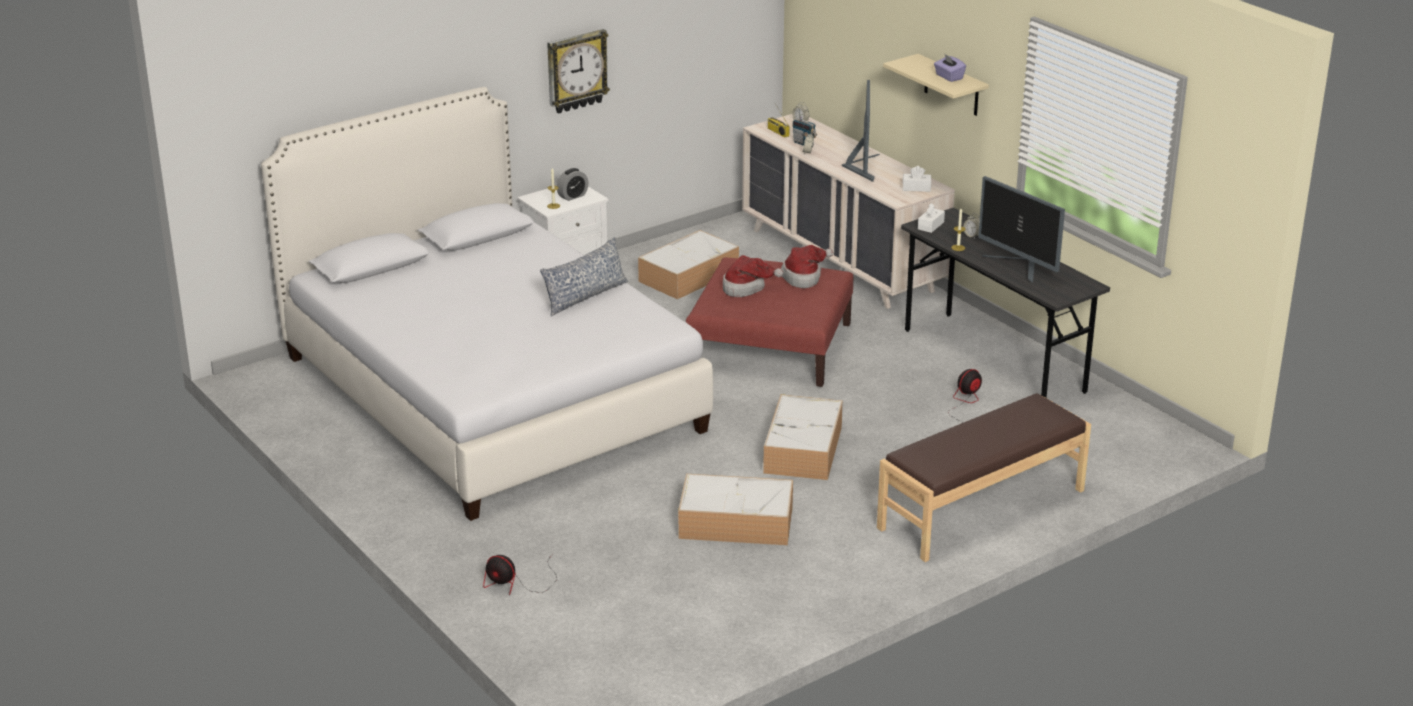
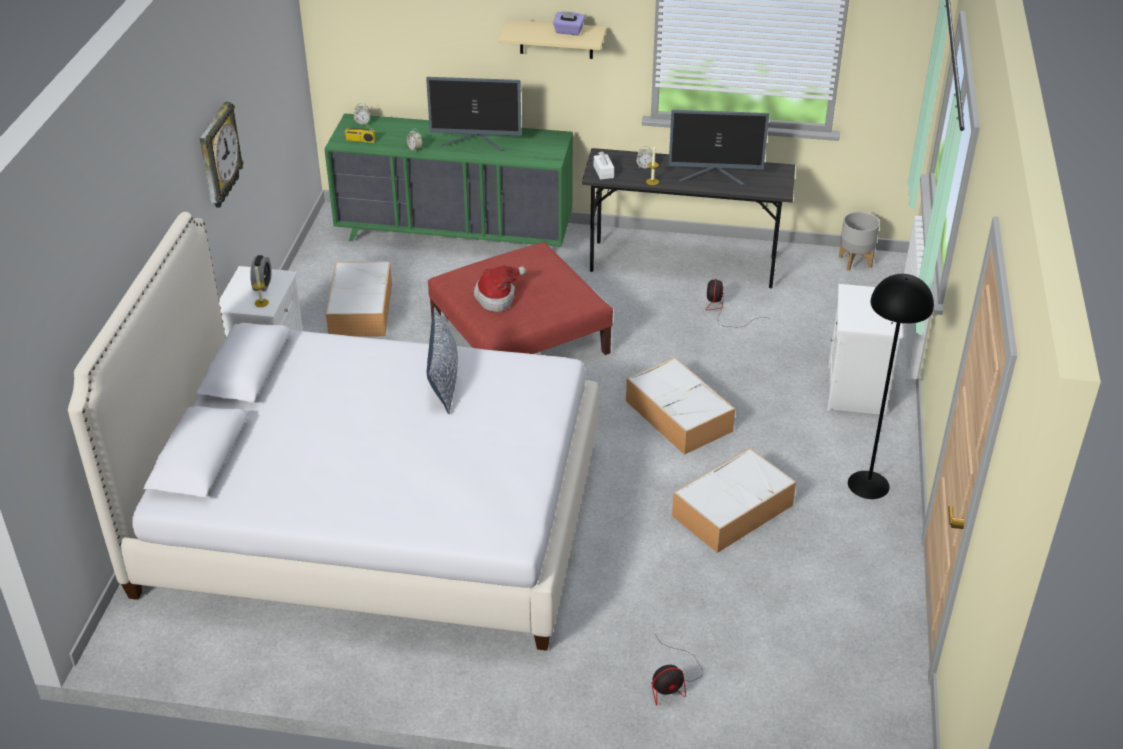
camera: 45 degrees left, 10 degrees up
(803, 143) = (397, 141): radio -> none
(804, 277) = (525, 264): hat -> none
(842, 260) = (455, 234): beige dresser -> green dresser
(862, 167) = (476, 142): monitor -> monitor turned 135 degrees clockwise
(872, 567) = (868, 485): none -> black floor lamp
(916, 188) = (546, 143): white tissue box -> none
(982, 510) = (857, 391): brown bench -> white nightstand
(1160, 430) = (855, 261): none -> grey planter

